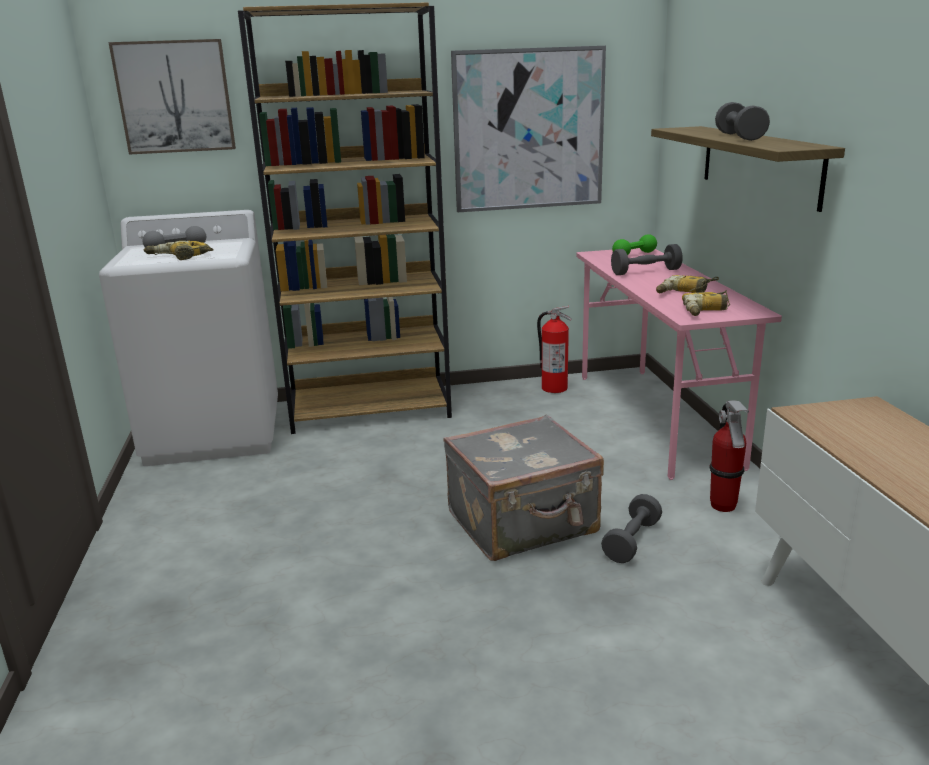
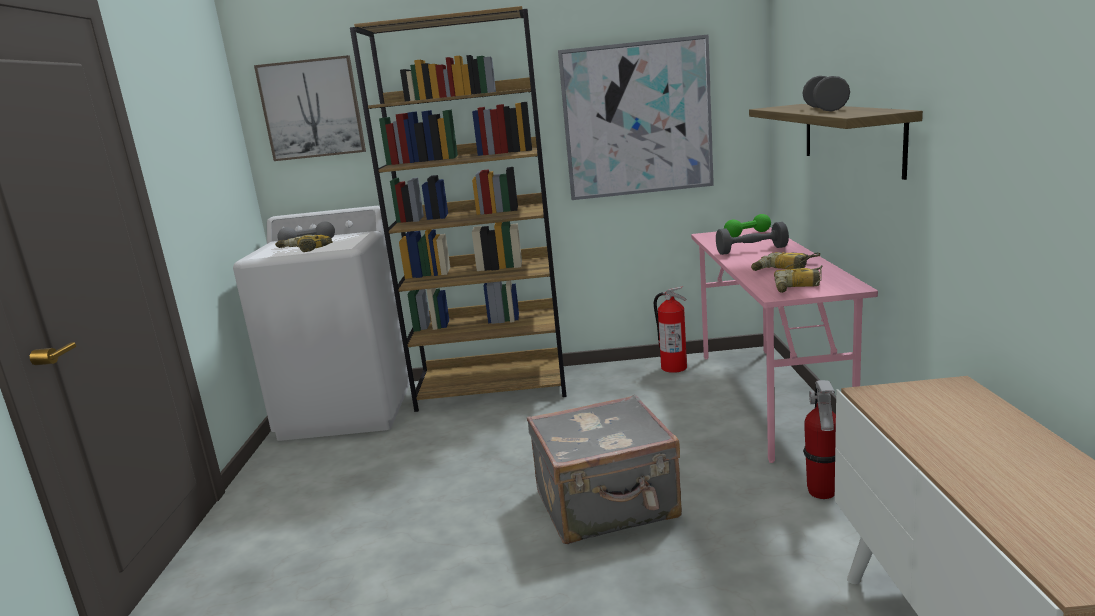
camera: 10 degrees right, 5 degrees down
(631, 541) = (714, 528): grey dumbbell -> none

